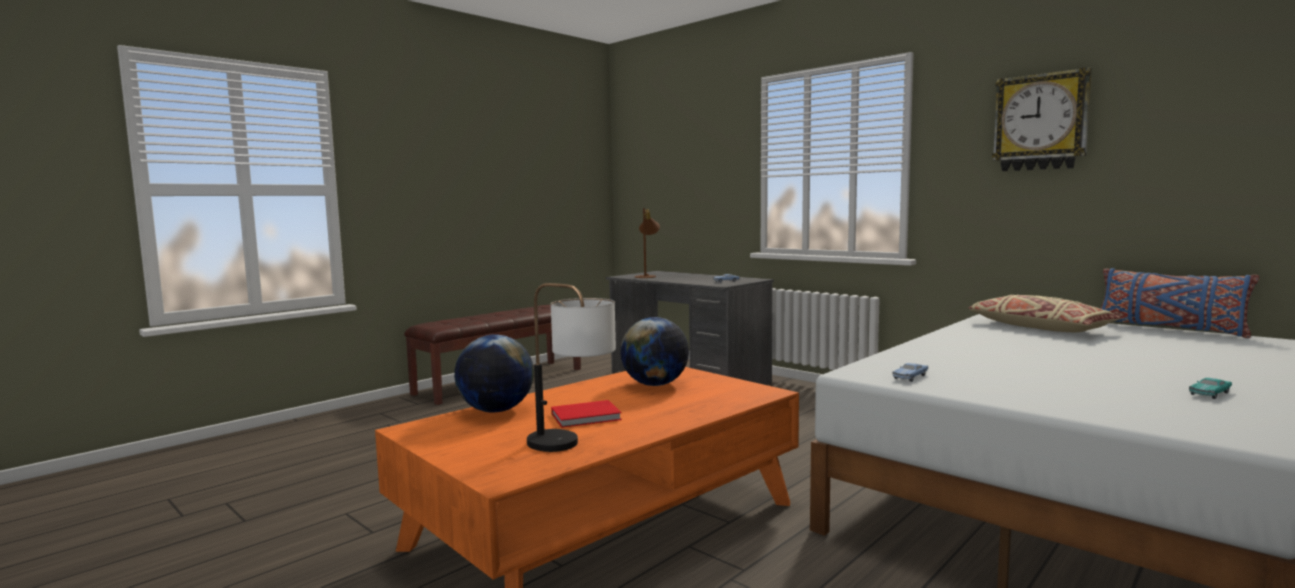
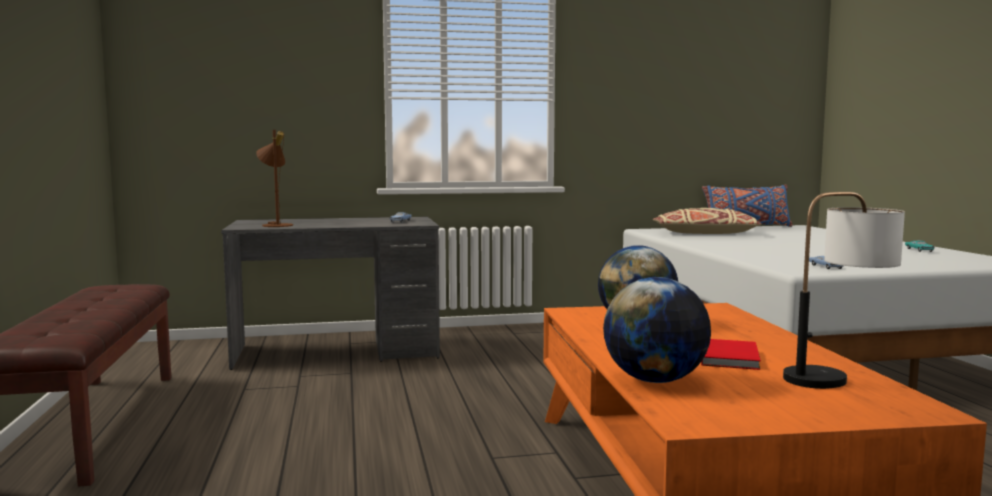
camera: 55 degrees left, 0 degrees up
(1040, 122) = (659, 68): wall clock -> none

